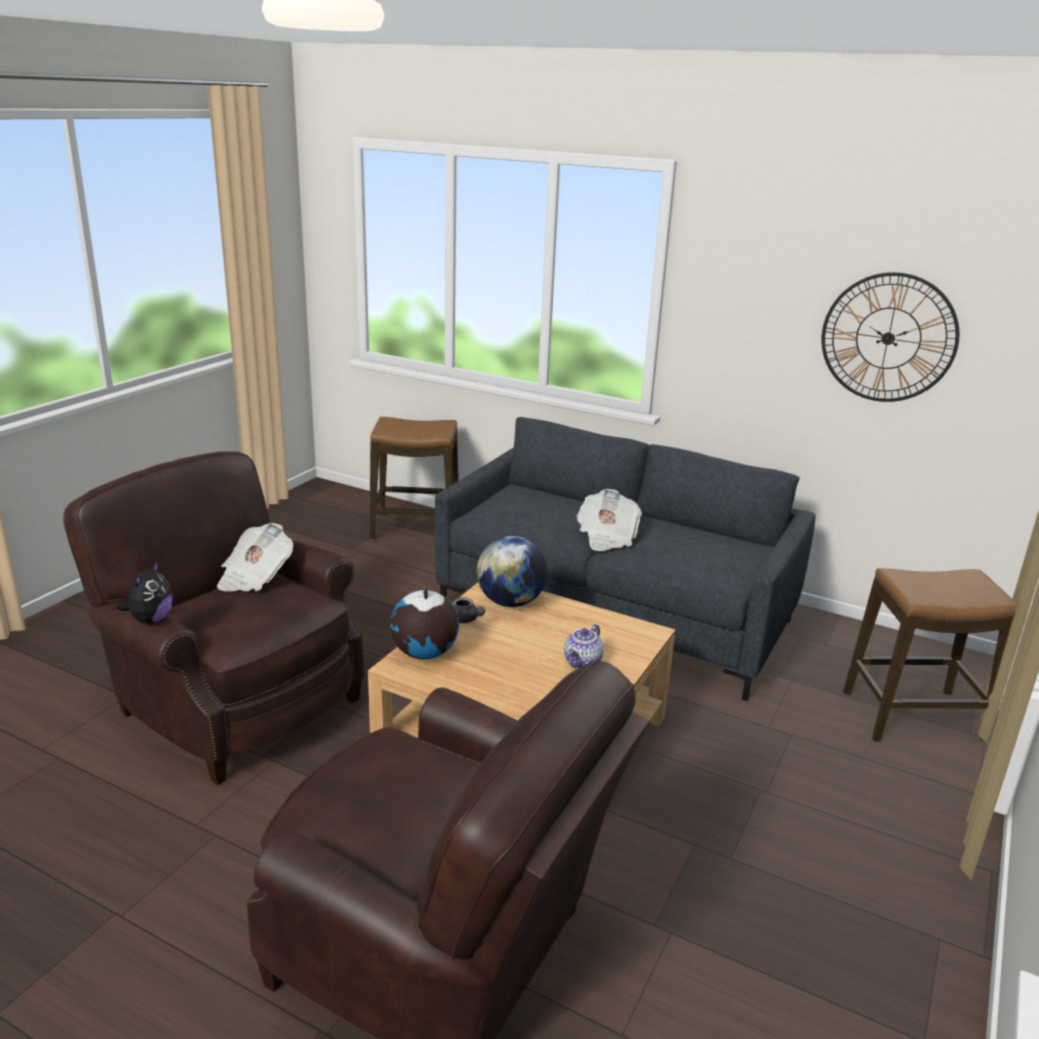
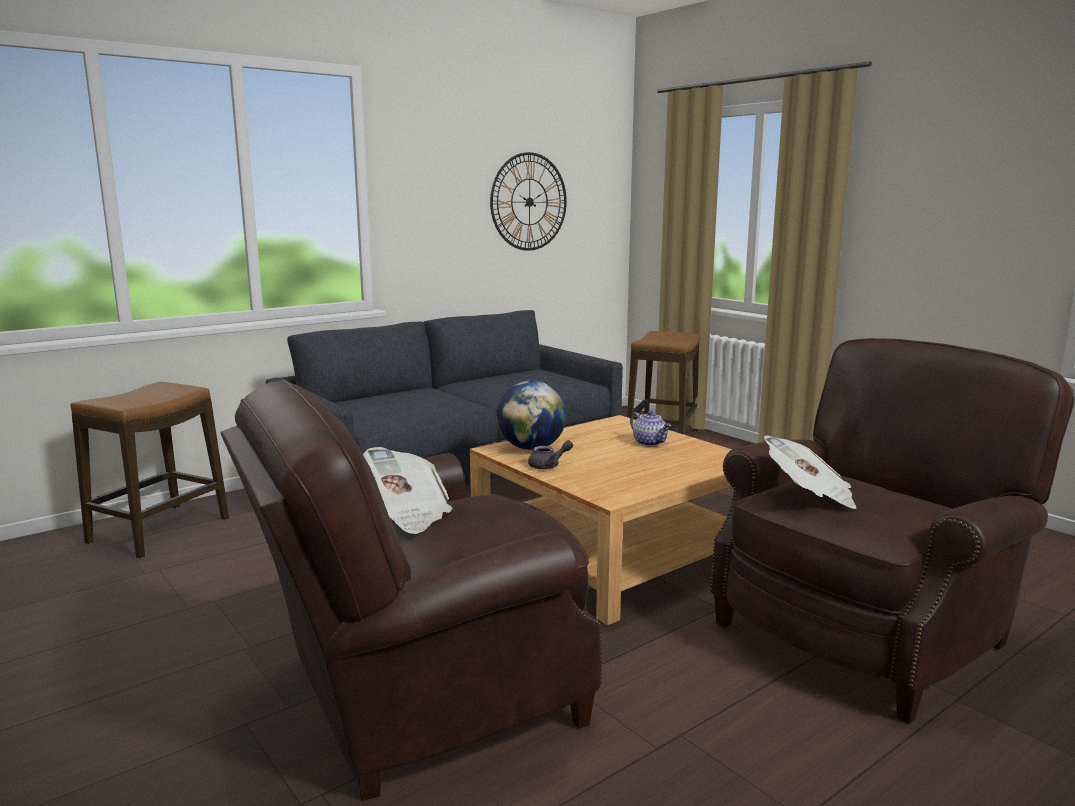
camera: 65 degrees left, 10 degrees down
(150, 620) = (514, 547): plush toy -> none
(424, 654) = (597, 486): globe -> none
(606, 537) = (478, 395): newspaper -> newspaper (809, 495)

